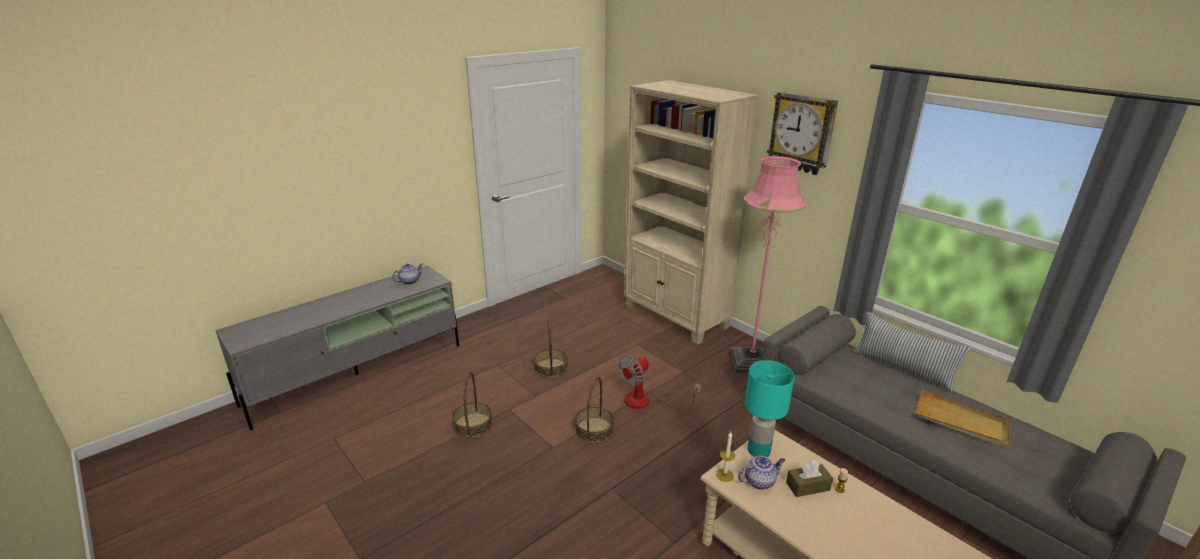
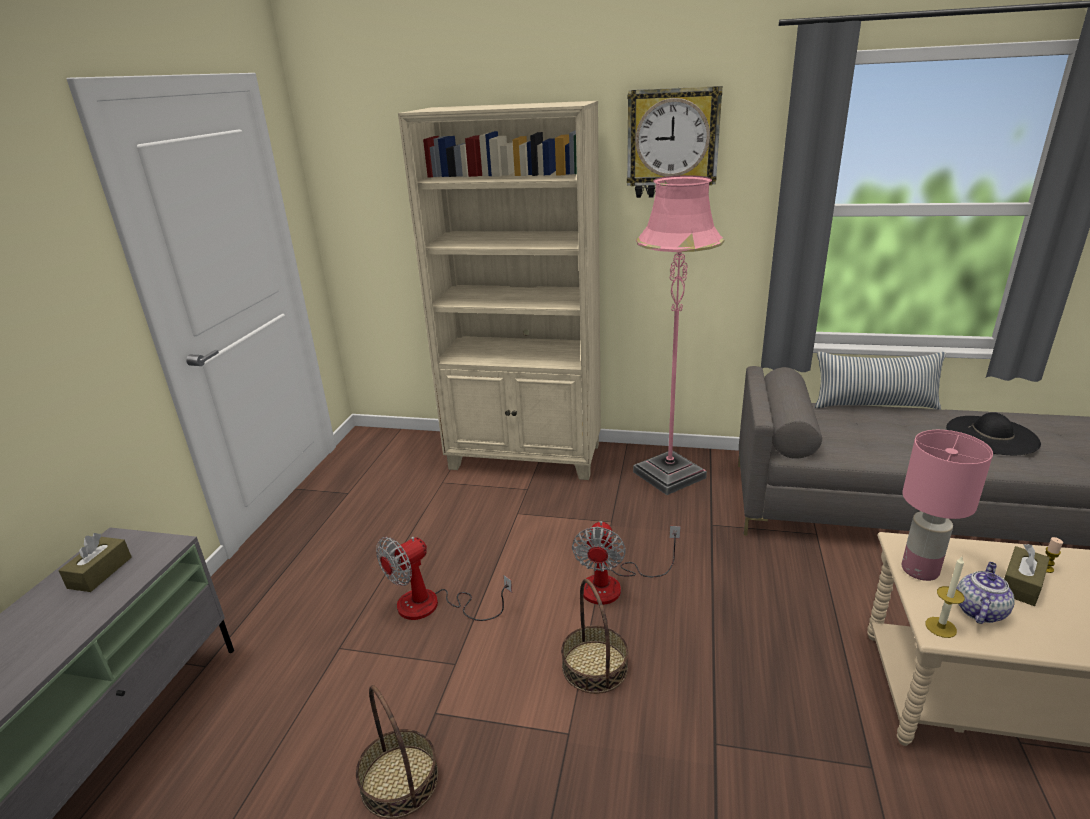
camera: 35 degrees left, 0 degrees up
(409, 281) = (100, 572): teapot -> brown tissue box
(551, 368) = (433, 606): basket -> fan
(758, 451) = (920, 570): turquoise table lamp -> pink table lamp
(961, 421) = (992, 435): beige tray -> black hat

